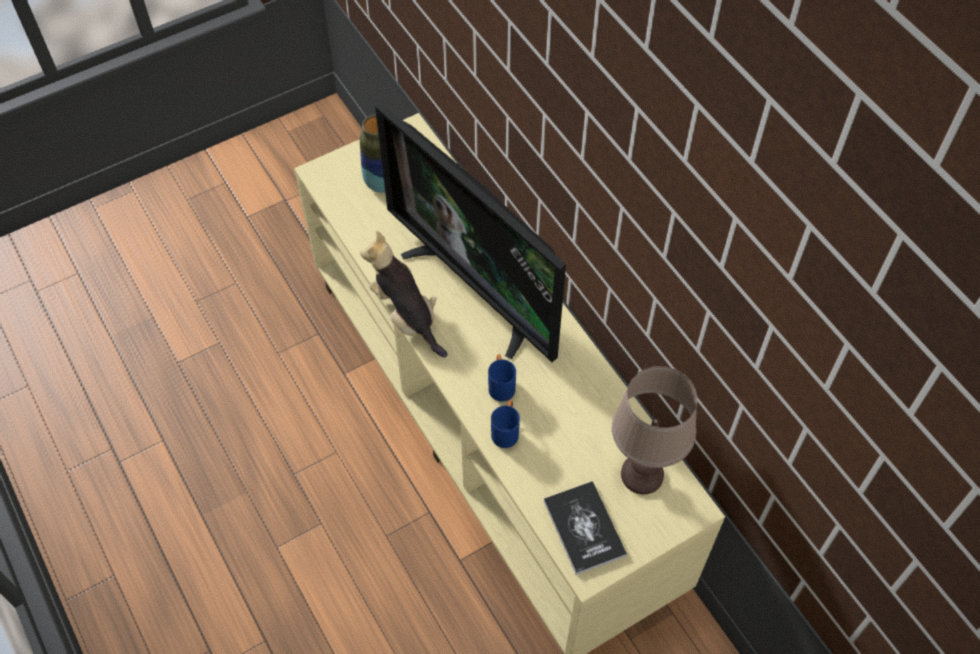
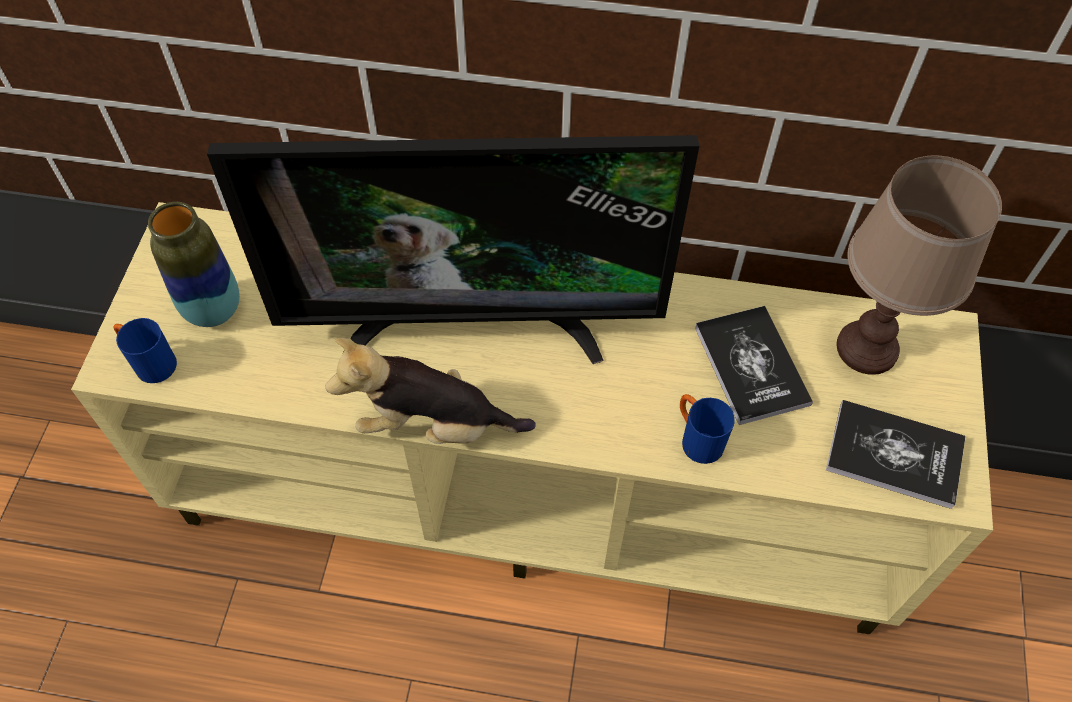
camera: 50 degrees left, 0 degrees up
(500, 385) = (628, 398): blue mug -> blue mug (149, 362)
(575, 427) = (751, 365): none -> book

